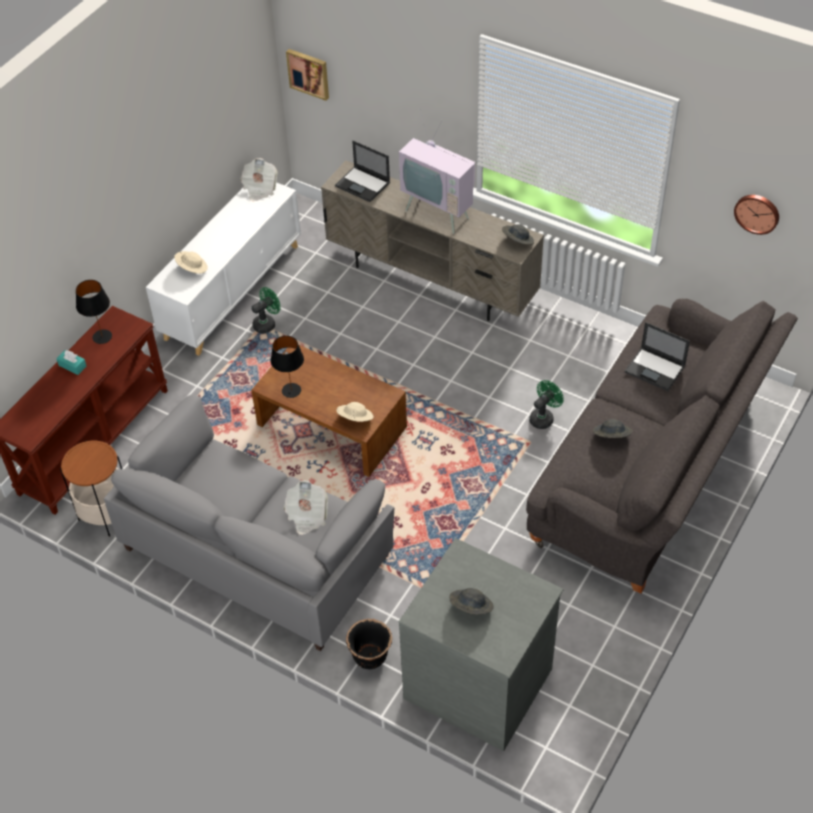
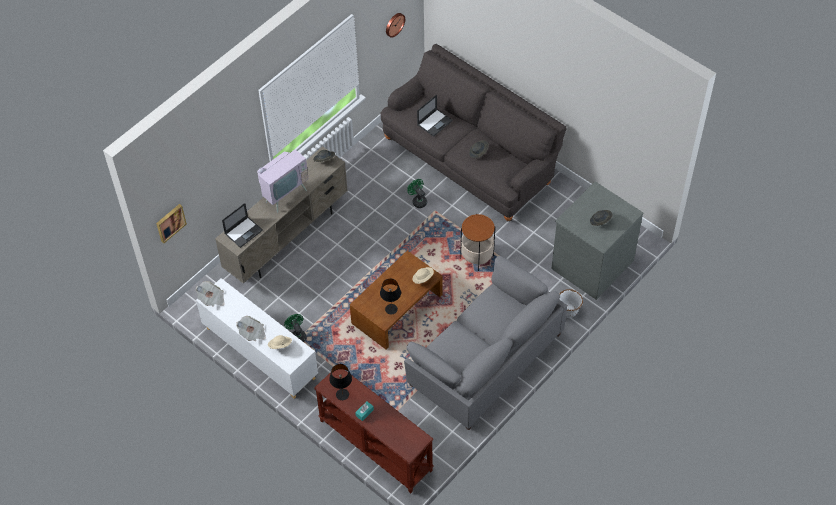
camera: 80 degrees left, 5 degrees up
(106, 514) = (438, 440): side table -> side table (477, 257)
(307, 515) = (493, 309): newspaper -> newspaper (252, 333)
(370, 657) = (568, 311): black planter -> white planter

